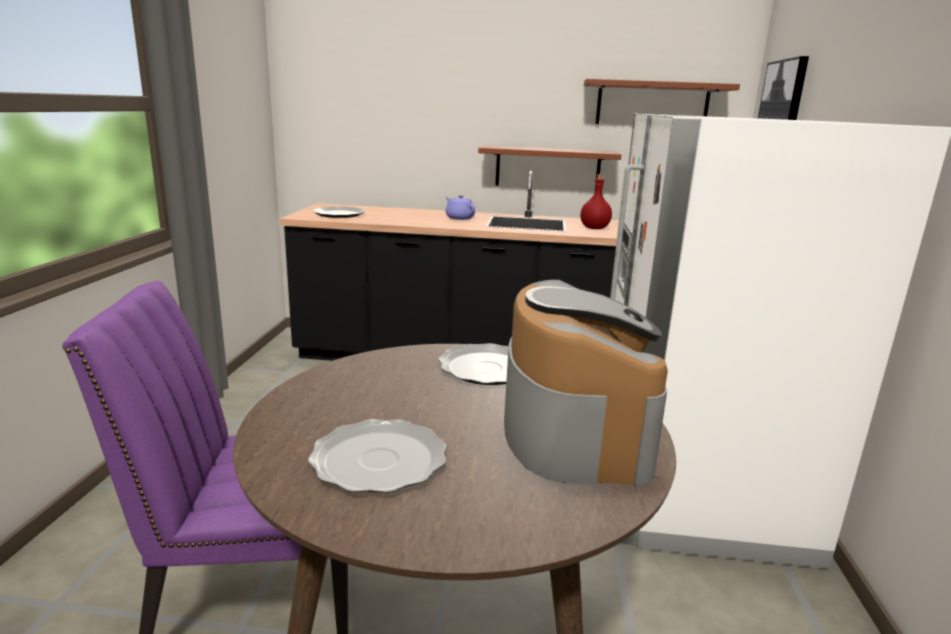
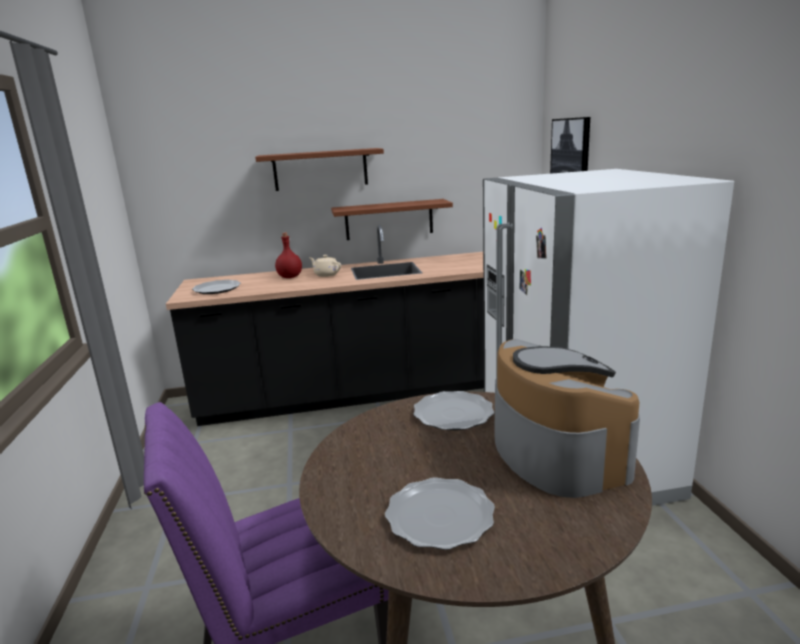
camera: 15 degrees left, 0 degrees up
(459, 218) = (326, 274): purple teapot -> beige teapot
(594, 228) = (442, 266): red bottle -> red bottle (289, 277)
(652, 104) = (465, 158): brown shelf -> brown shelf (320, 169)

